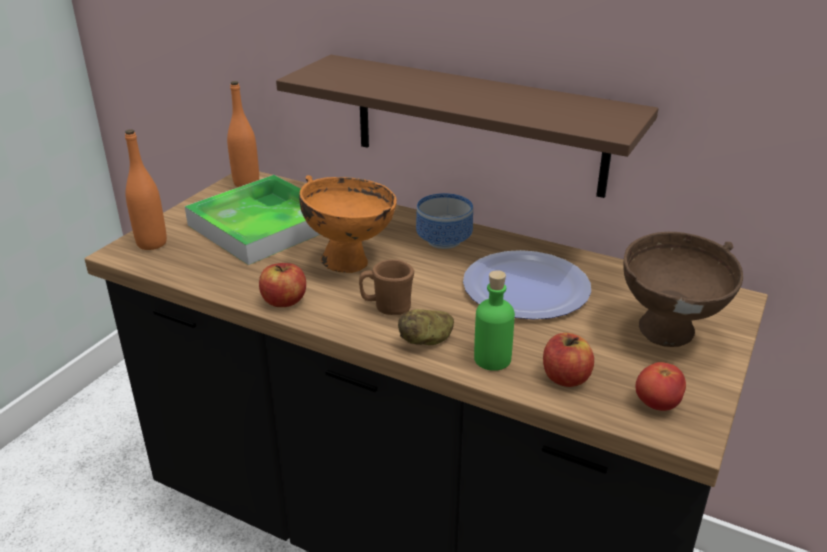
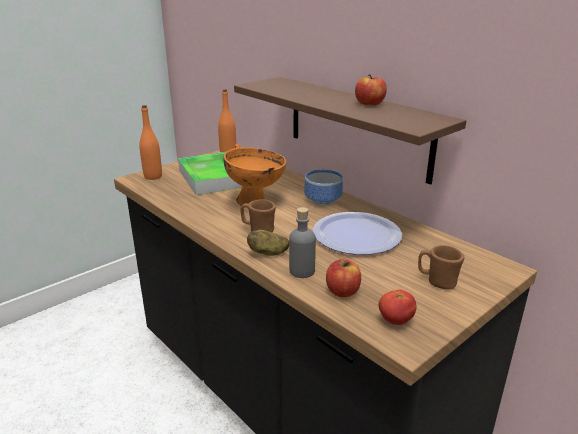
camera: 20 degrees right, 5 degrees down
(284, 301) = (201, 217): apple -> apple (369, 104)
(492, 359) = (302, 271): green bottle -> grey bottle
(669, 336) = (437, 281): brown bowl -> brown mug

